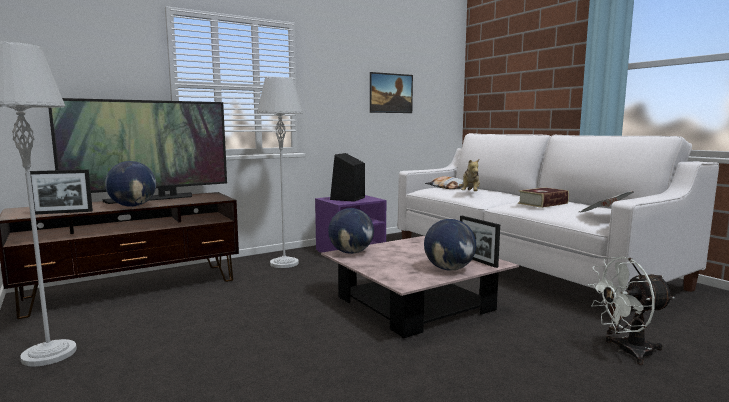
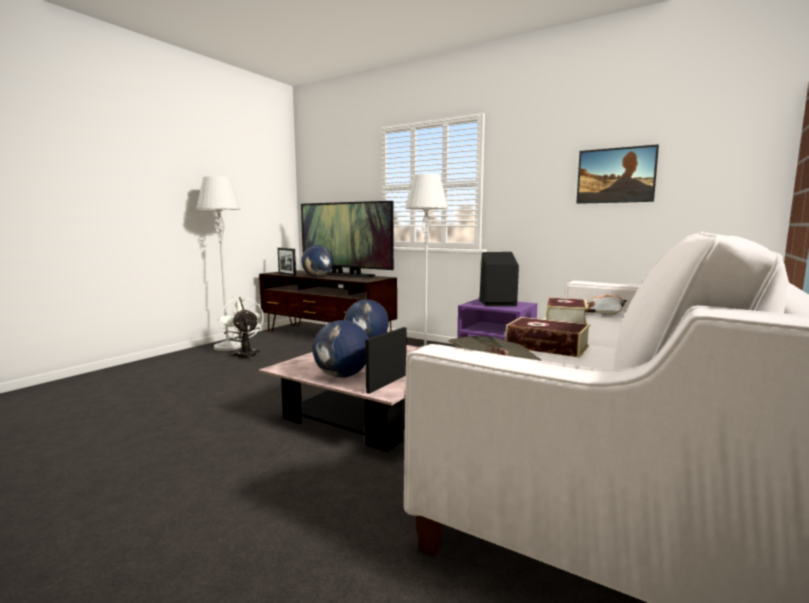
camera: 65 degrees right, 0 degrees up
(470, 193) = (565, 319): plush toy -> book
(626, 351) = (302, 554): white fan -> white fan (245, 355)

